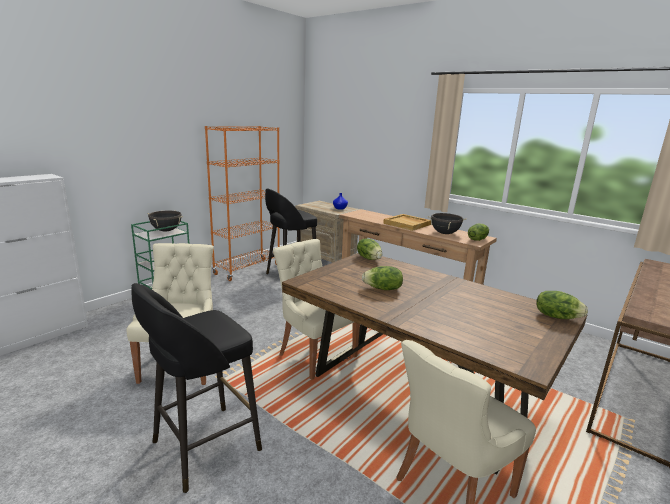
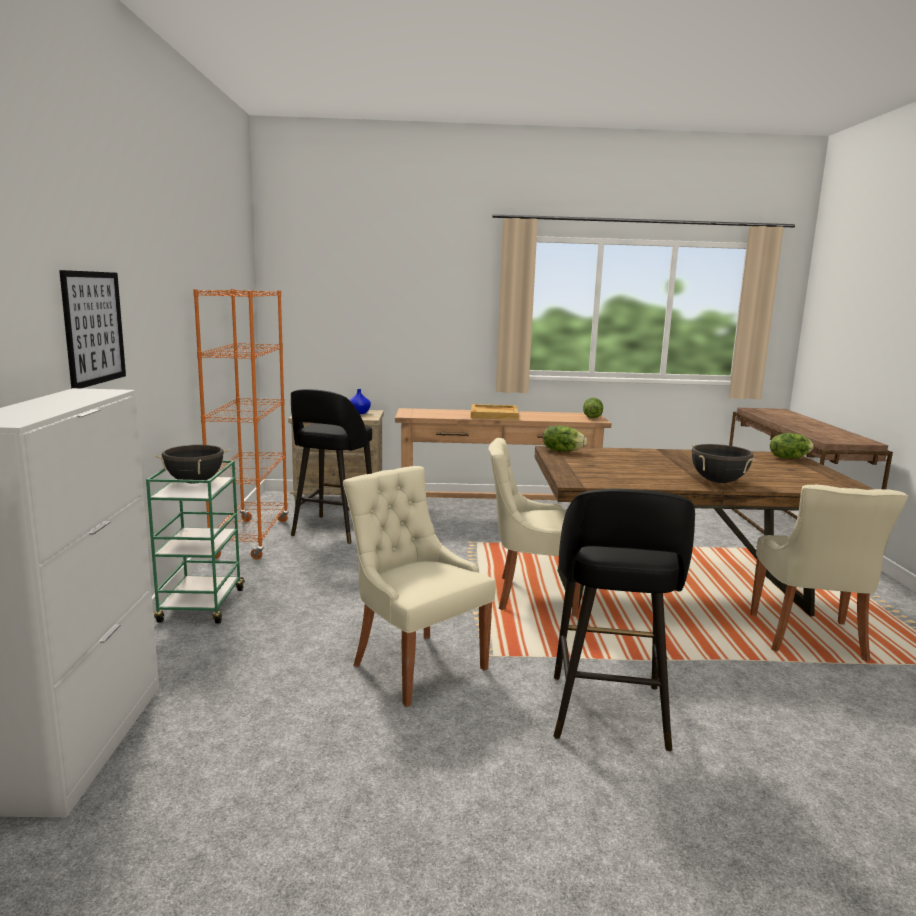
camera: 40 degrees left, 5 degrees down
(87, 145) = (94, 328): none -> picture
(383, 289) = (649, 470): lettuce -> none
(445, 233) = (552, 417): black cooking pot -> black cooking pot (718, 482)

